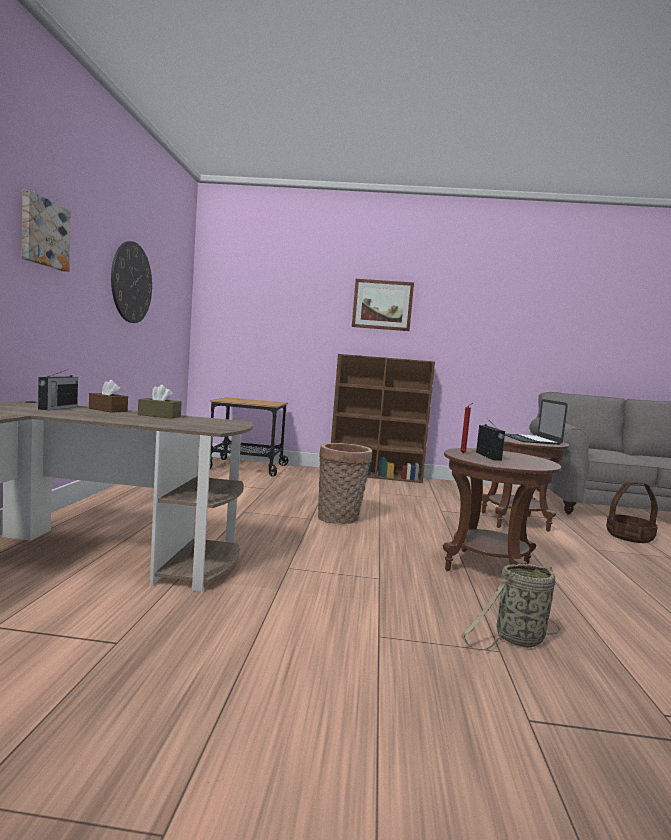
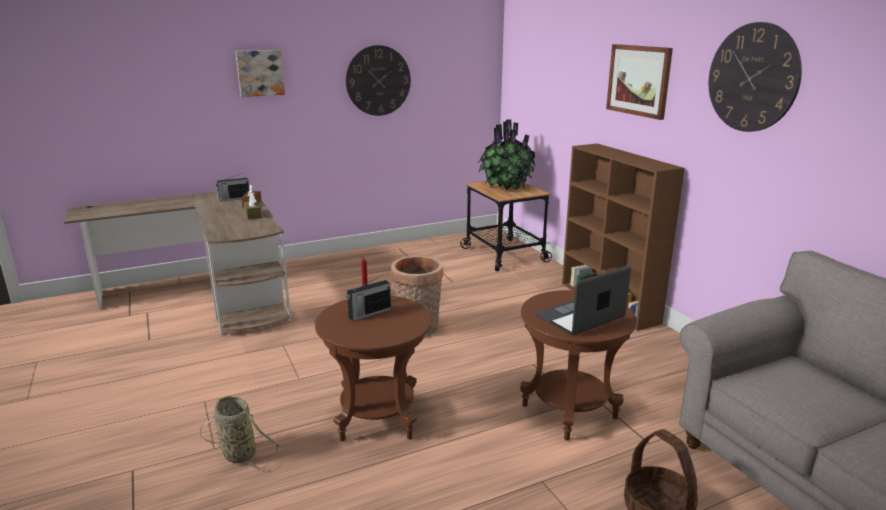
camera: 60 degrees right, 15 degrees up
(247, 401) = (505, 187): none -> potted plant
(480, 301) = (752, 78): none -> wall clock

